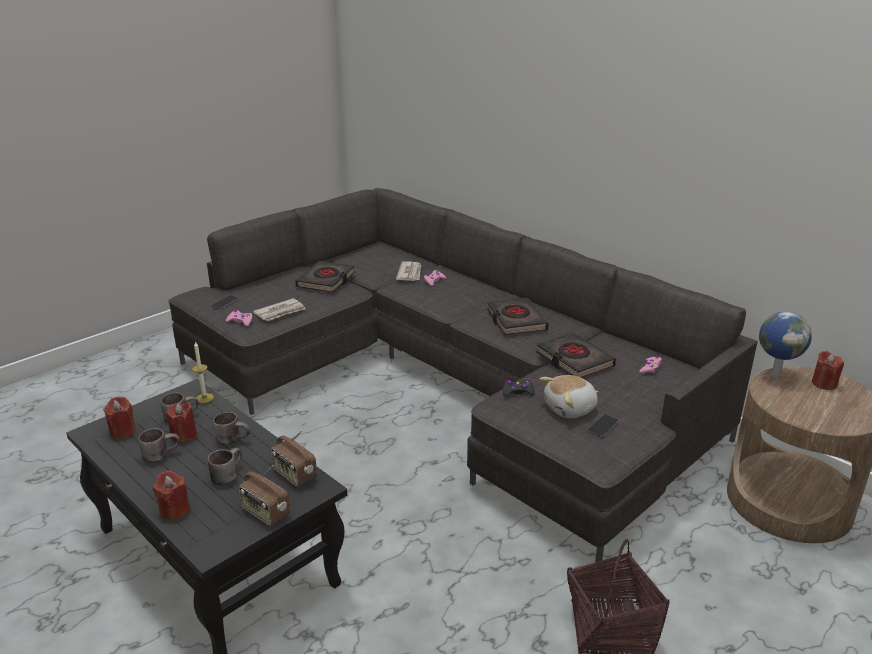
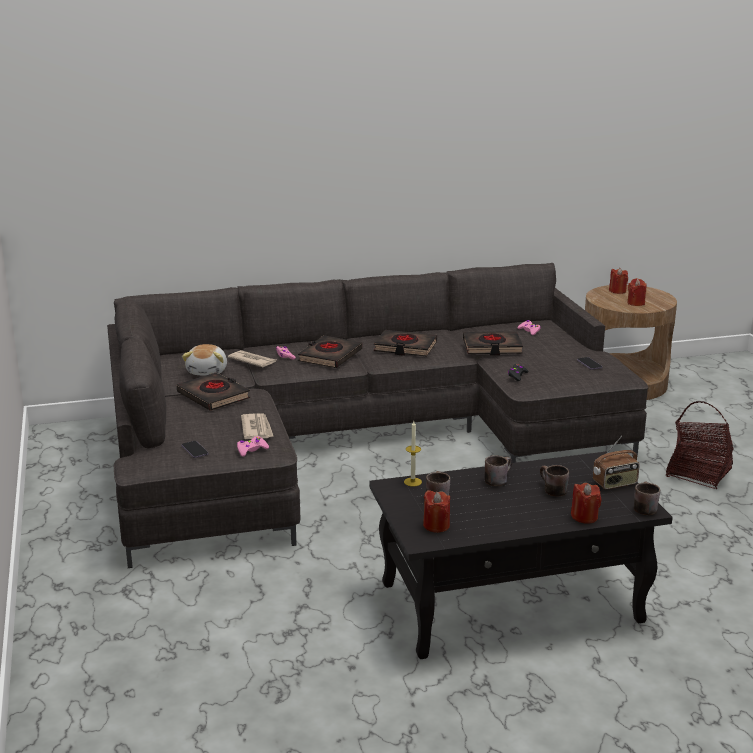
camera: 60 degrees left, 5 degrees down
(161, 454) = (493, 513): brown mug -> brown mug (642, 507)
(184, 435) = (471, 499): red candle -> red candle (636, 303)
(294, 475) = (573, 465): radio -> none
(454, 296) = (330, 356): none -> black book
(570, 409) = (557, 366): plush toy -> plush toy (208, 371)
(775, 375) = (595, 297): globe -> none

